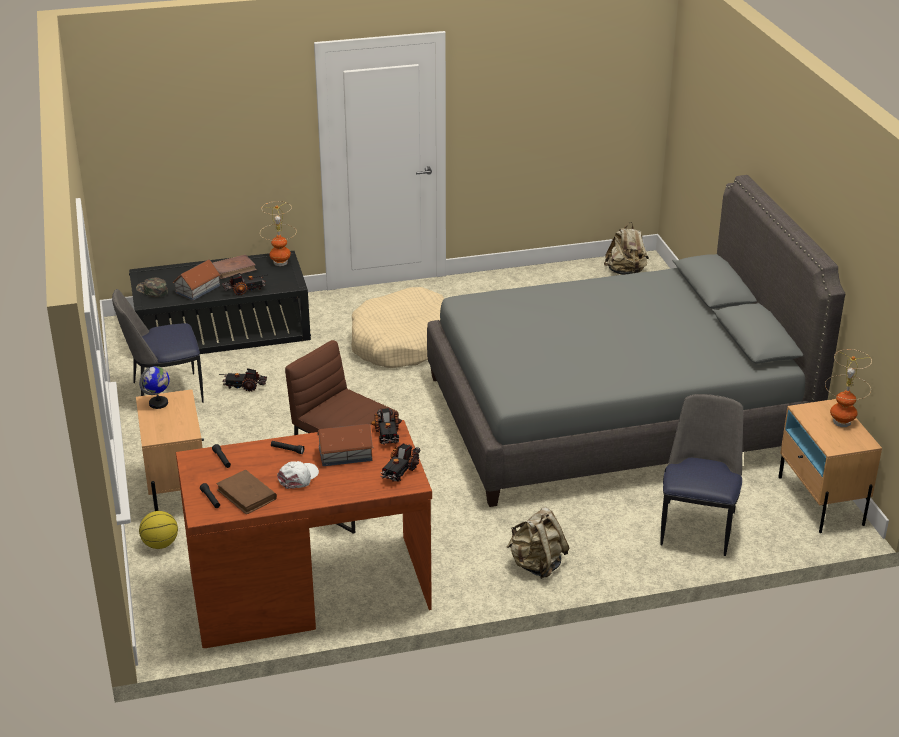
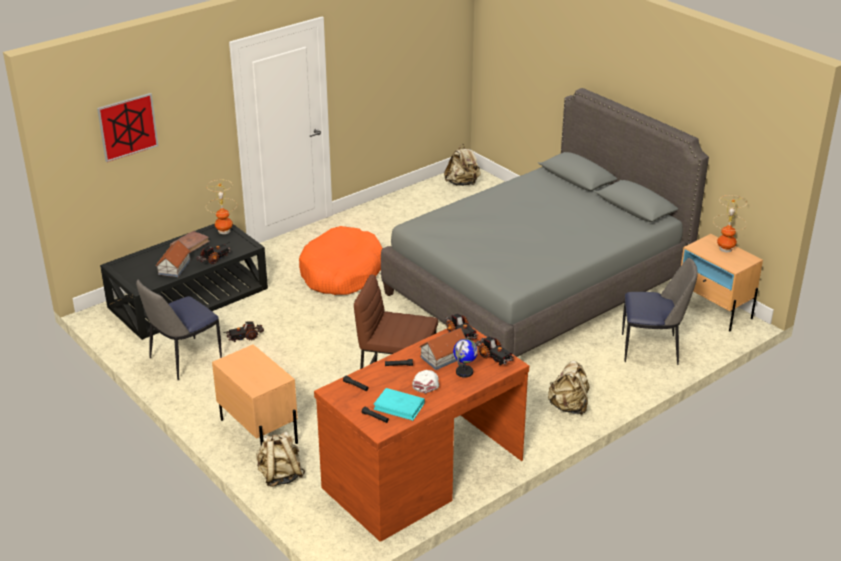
camera: 25 degrees left, 0 degrees up
(152, 290) = (136, 277): green cap -> none
(158, 403) = (236, 362): globe -> globe (464, 372)
(160, 544) = (280, 476): basketball -> beige backpack
(176, 119) = (127, 127): none -> picture
(247, 495) = (399, 406): brown book -> turquoise book
(400, 470) = (494, 357): toy truck -> toy truck turned 45 degrees counterclockwise
(403, 342) = (341, 273): beige dog bed -> orange dog bed
(697, 526) = (652, 349): chair -> chair turned 105 degrees clockwise

